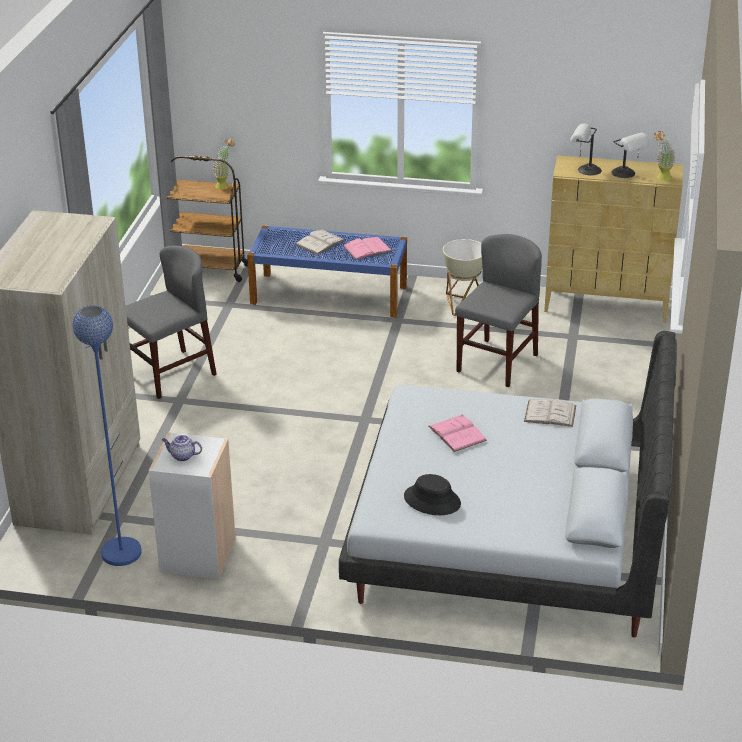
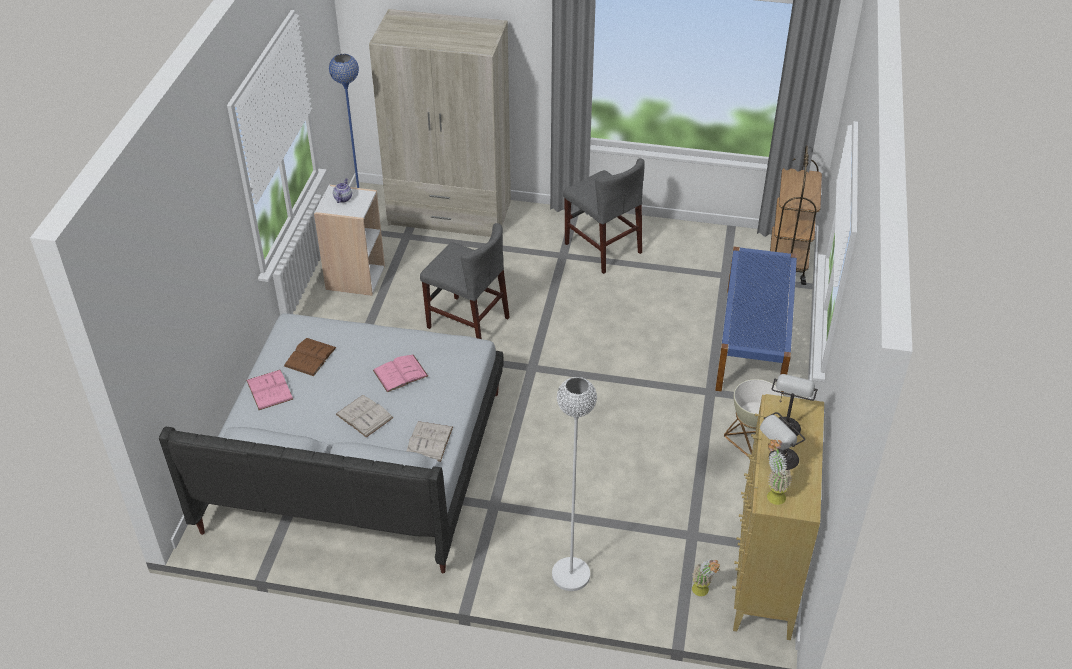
camera: 90 degrees right, 10 degrees up
(225, 185) = (814, 202): potted plant -> potted plant (703, 592)
(320, 242) = (766, 293): white book -> white book (364, 416)
(367, 248) = (758, 326): pink book -> pink book (269, 389)
(432, 500) = (310, 357): black hat -> brown book
(497, 363) = (632, 466): grey chair -> grey chair (468, 322)
(631, 396) = (570, 575): none -> white floor lamp

